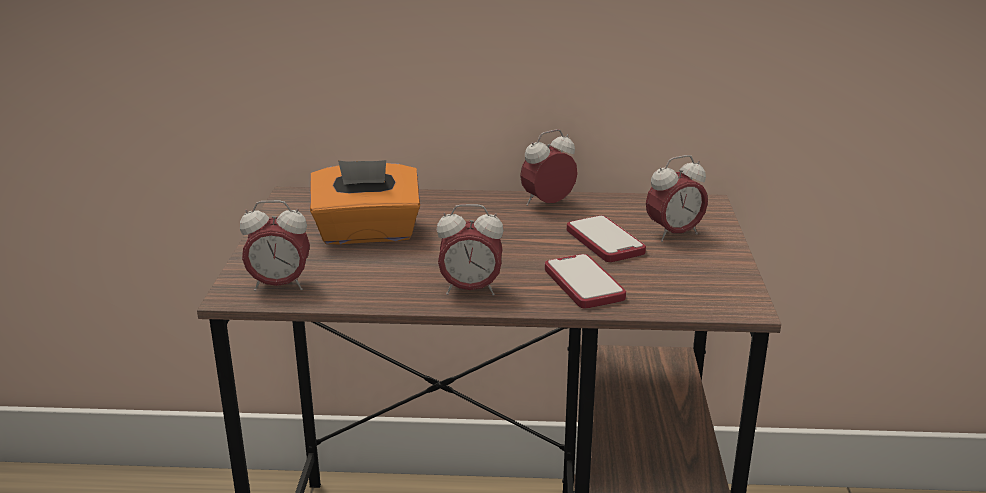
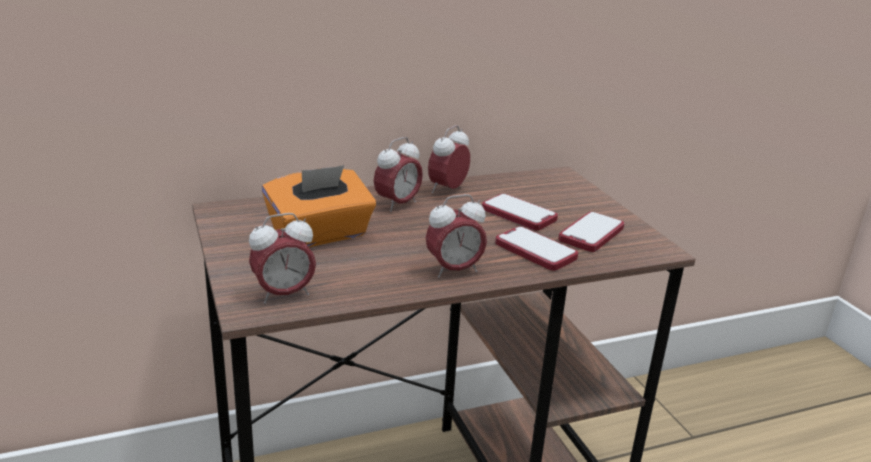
camera: 25 degrees left, 0 degrees up
(671, 275) = (591, 234): none -> phone
(674, 234) = (562, 201): alarm clock -> alarm clock (397, 204)

